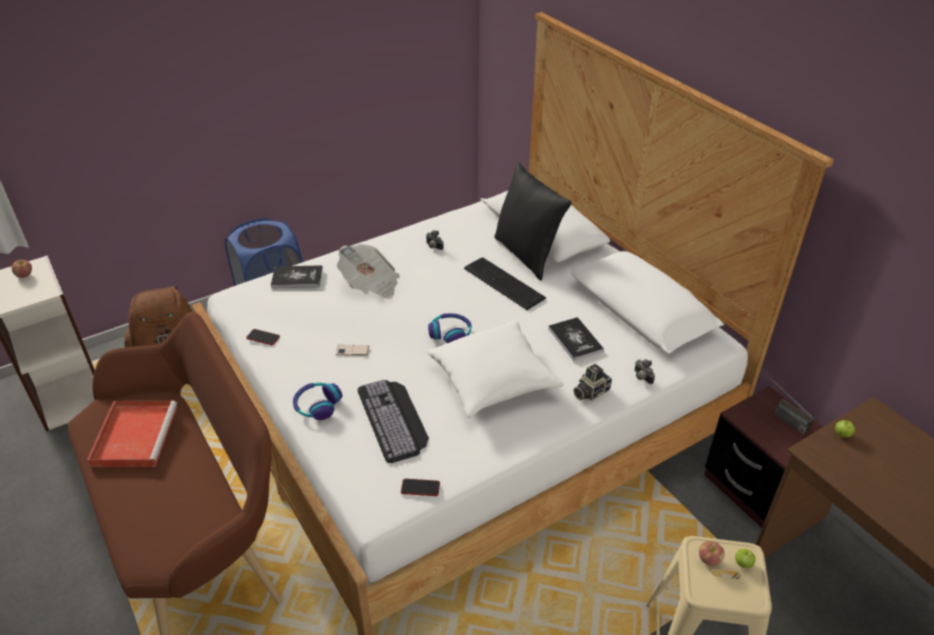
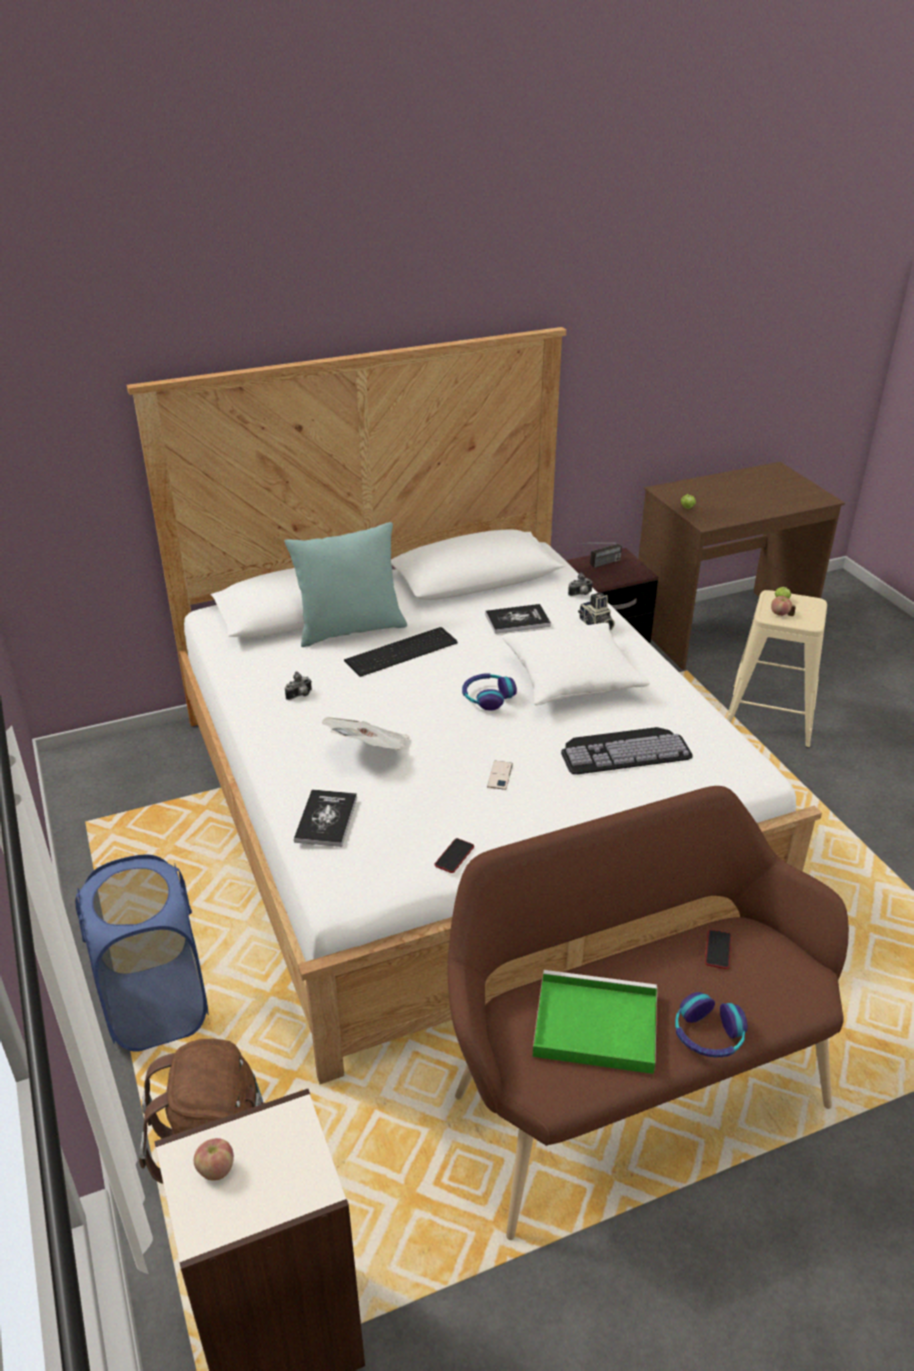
camera: 80 degrees left, 5 degrees down
(135, 434) = (592, 1025): red tray -> green tray
(317, 405) = (596, 808): headphones -> headphones (708, 1035)
(420, 488) = (724, 740): phone -> phone (718, 950)
(527, 254) = (350, 629): black pillow -> turquoise pillow

